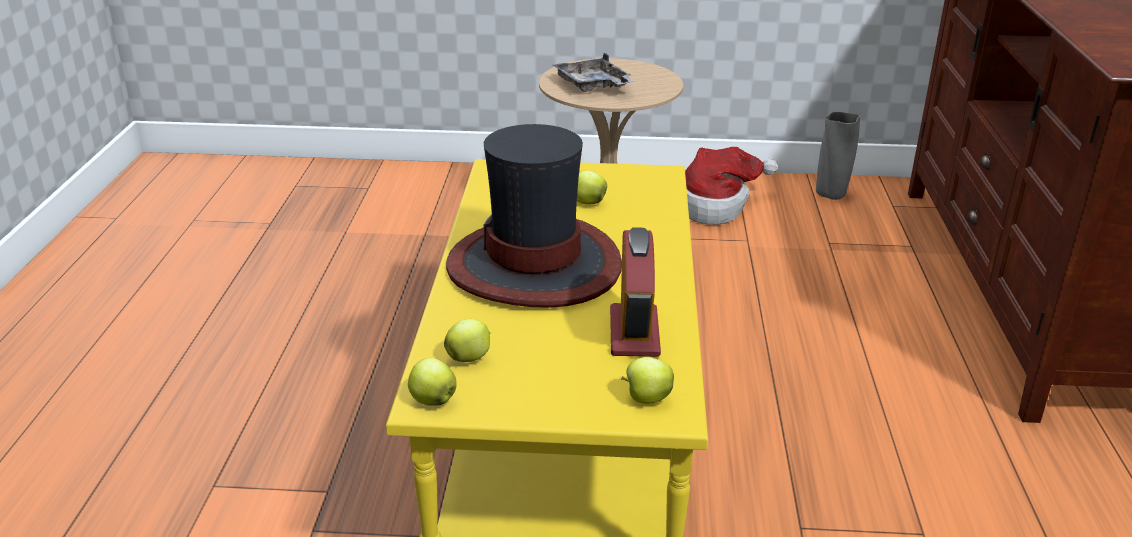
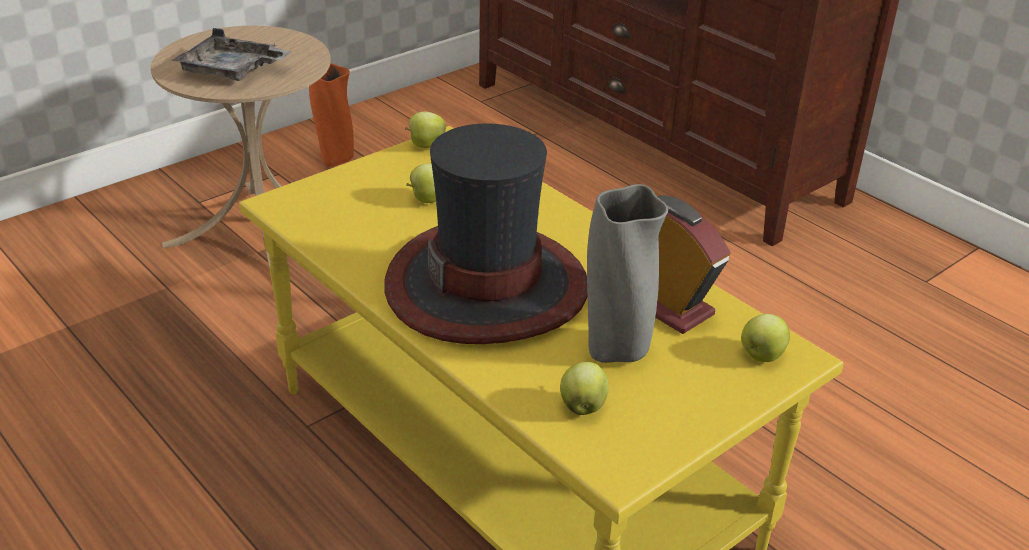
camera: 45 degrees left, 5 degrees up
(432, 400) = (620, 464): apple -> apple (425, 146)
(716, 205) = (335, 161): hat -> orange vase
(830, 195) = (421, 111): grey vase -> grey vase (615, 352)

